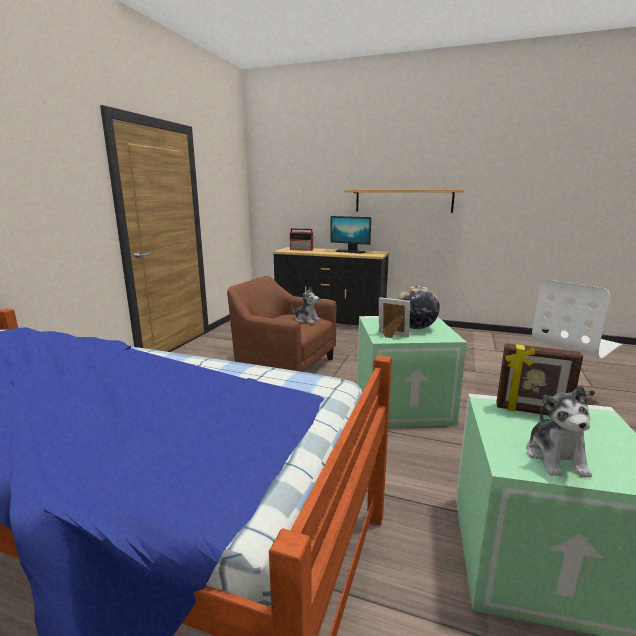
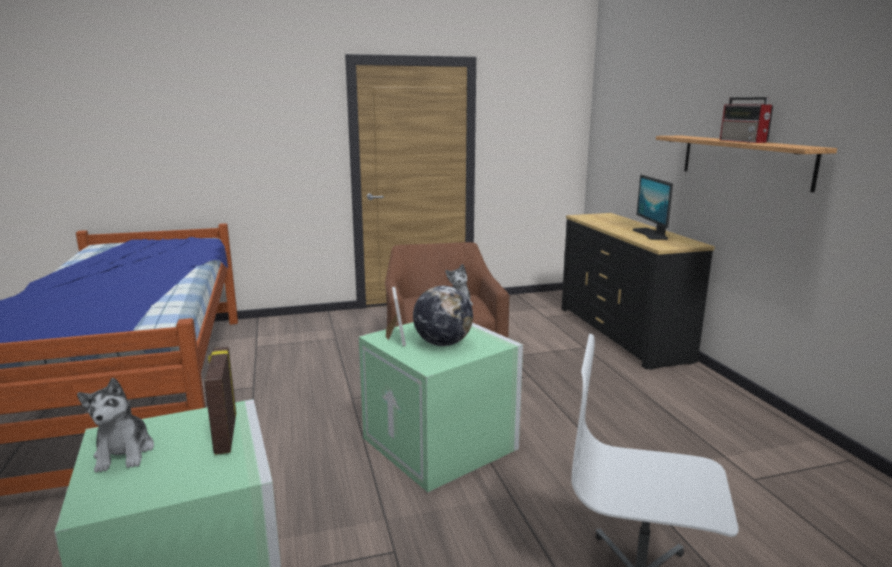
camera: 55 degrees right, 0 degrees up
(302, 249) = (607, 219): radio -> radio (743, 141)
(556, 457) = (124, 453): plush toy -> plush toy turned 75 degrees counterclockwise

